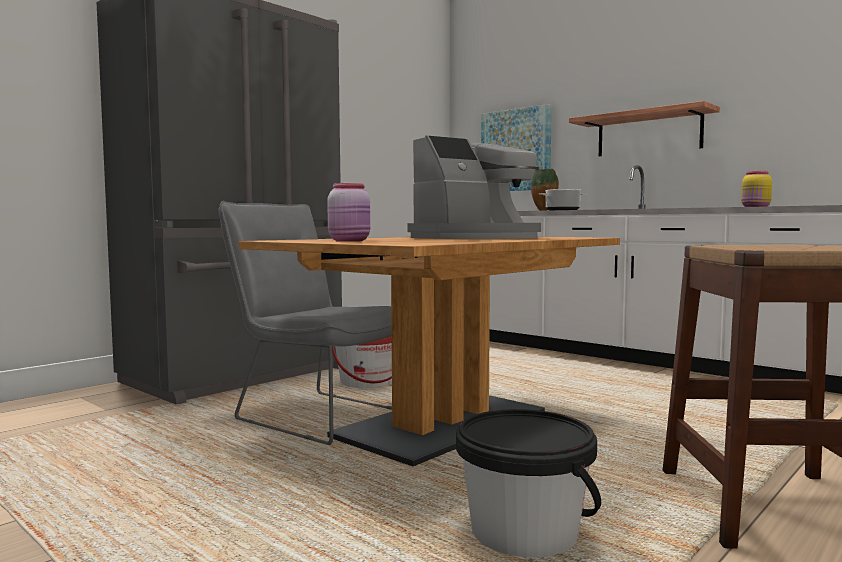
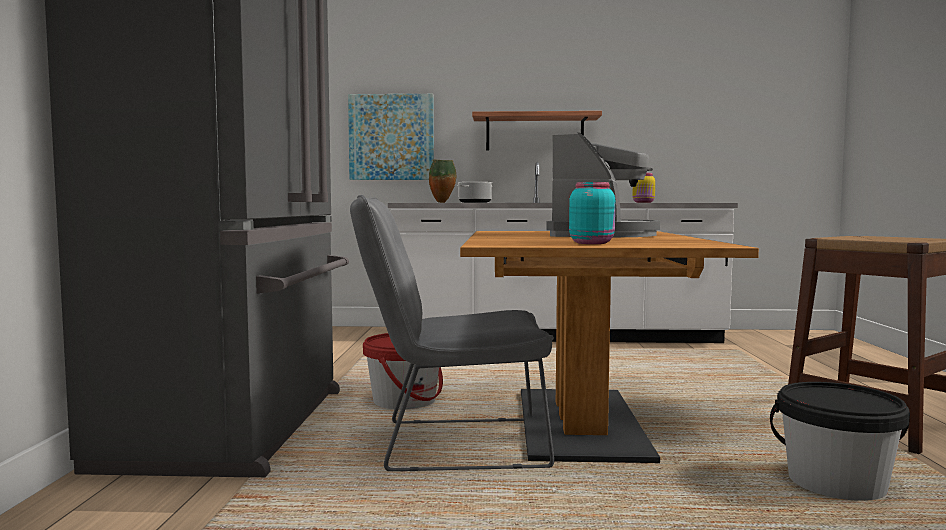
camera: 40 degrees left, 0 degrees up
(350, 241) = (592, 243): pink jar -> turquoise jar

